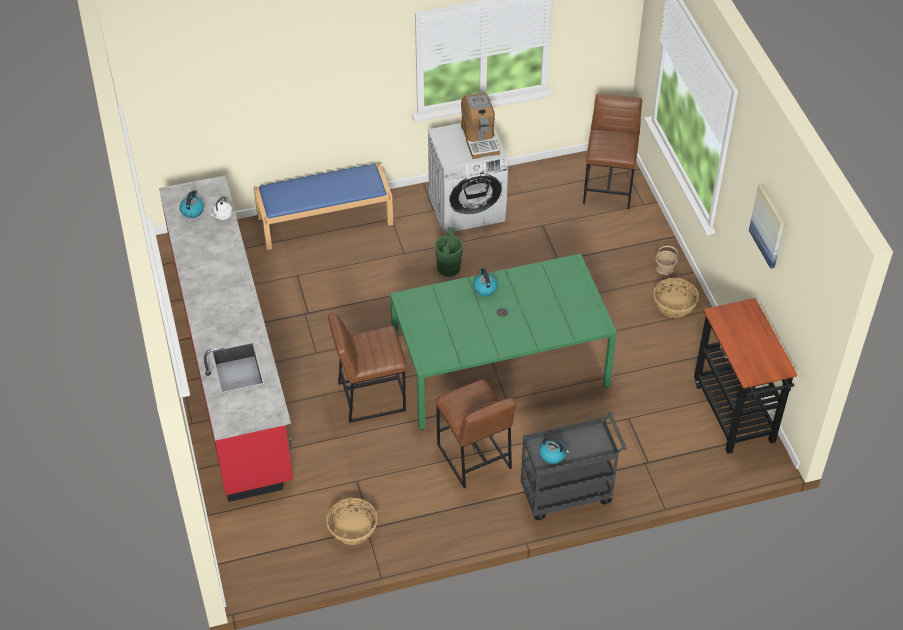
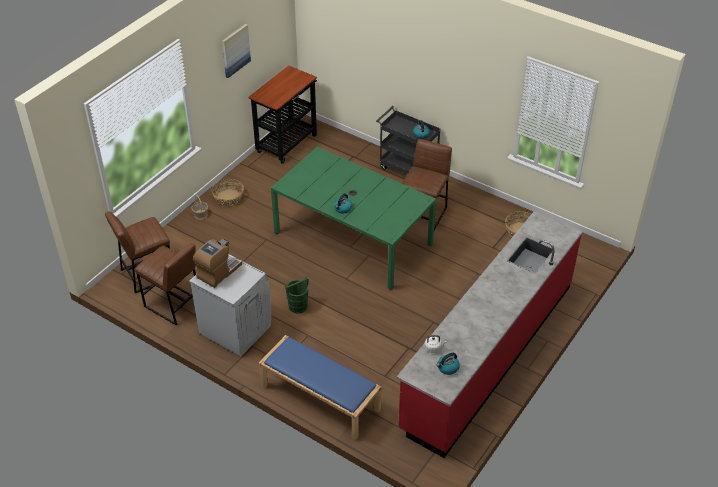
camera: 130 degrees left, 5 degrees down
(370, 397) = (435, 277): brown chair -> brown chair (174, 304)

